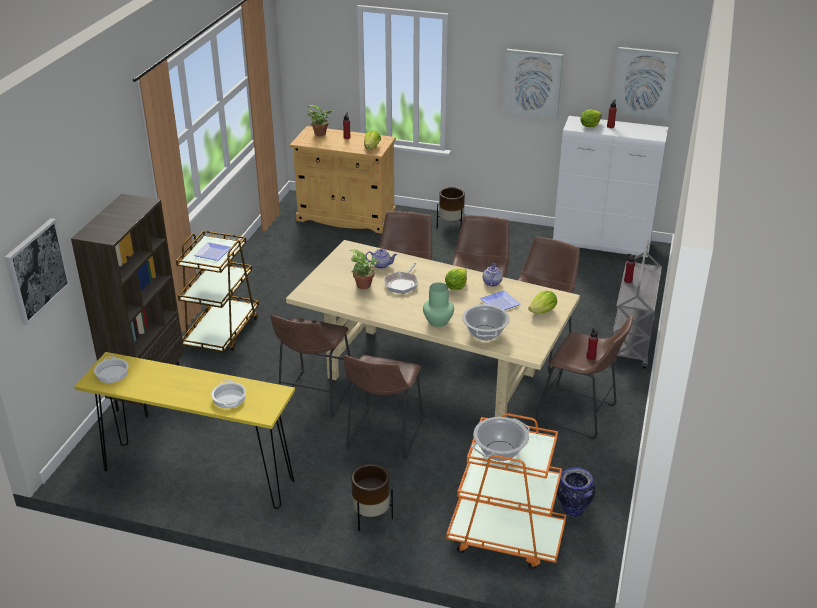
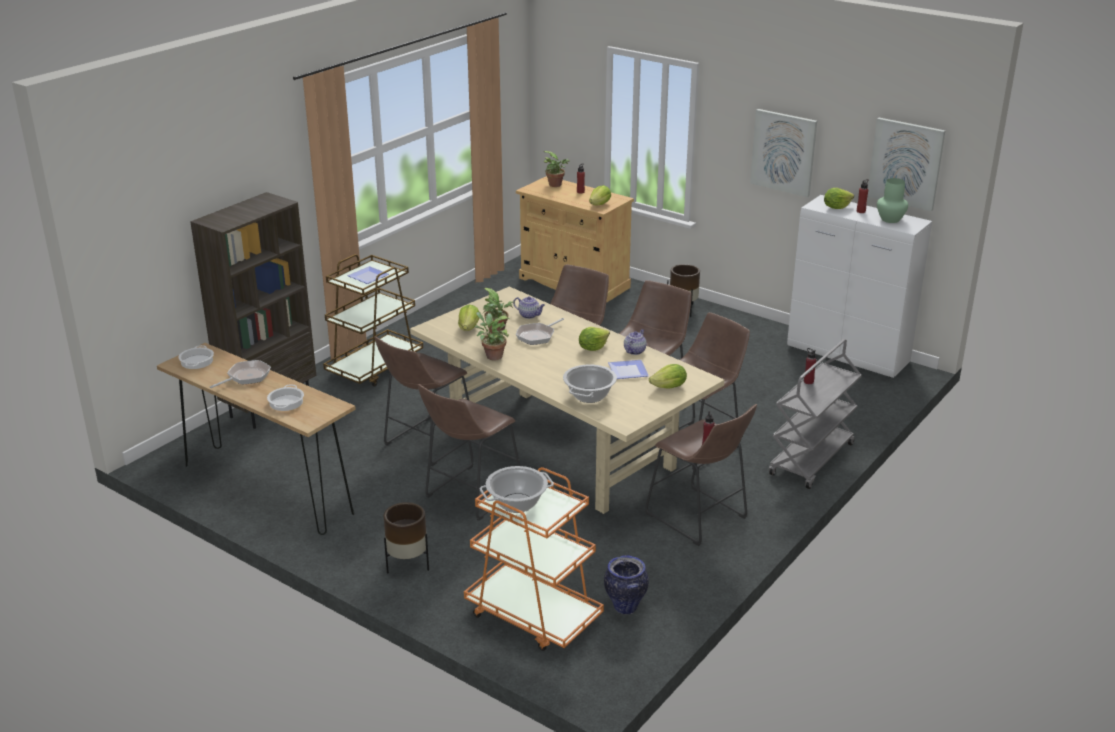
camera: 20 degrees right, 5 degrees down
(36, 270) = (144, 244): picture -> none
(172, 380) = (246, 377): none -> frying pan
(198, 476) = (267, 489): yellow console table -> brown console table
(338, 287) = (469, 328): none -> lettuce
(377, 311) = (492, 356): none -> potted plant
(438, 322) = (548, 377): green vase -> green vase (890, 219)

